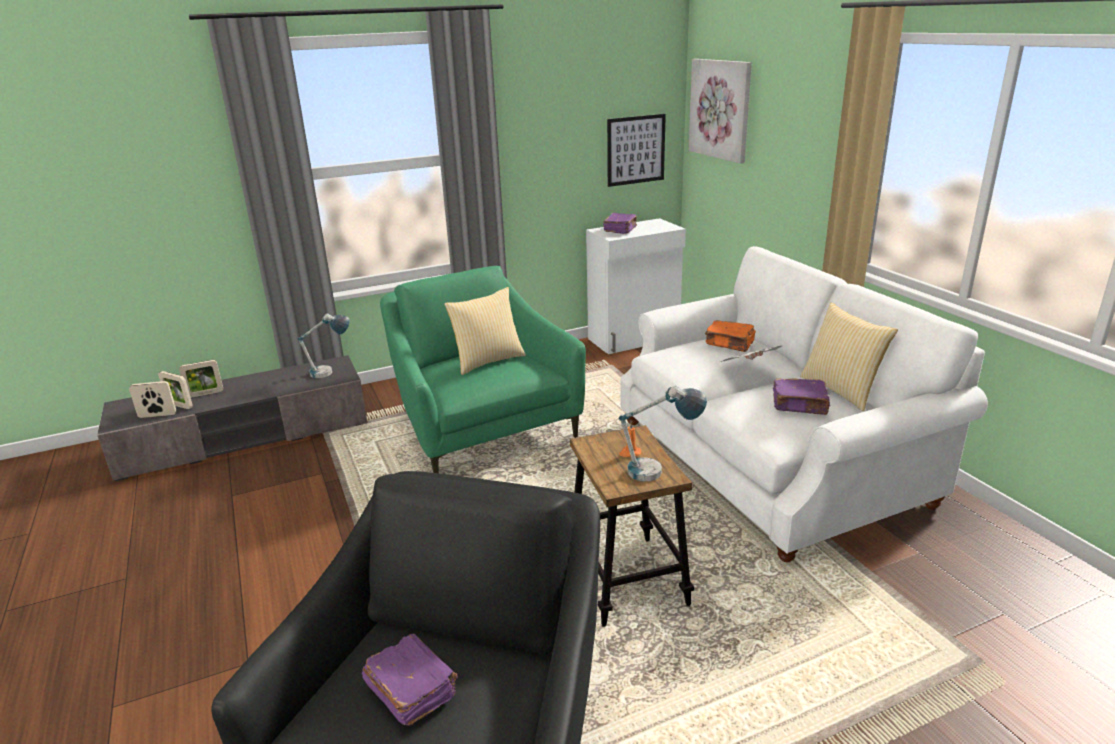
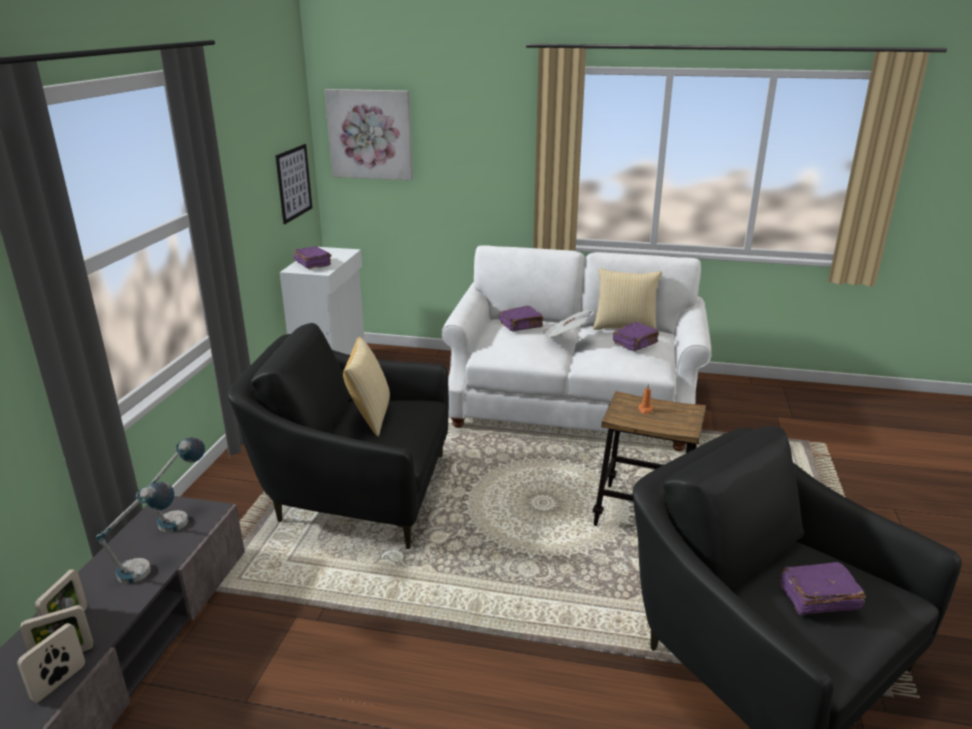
camera: 55 degrees left, 0 degrees up
(481, 427) = (355, 493): green armchair -> black armchair
(660, 473) = (683, 410): table lamp -> table lamp (148, 566)
(730, 344) = (521, 326): orange book -> purple book

